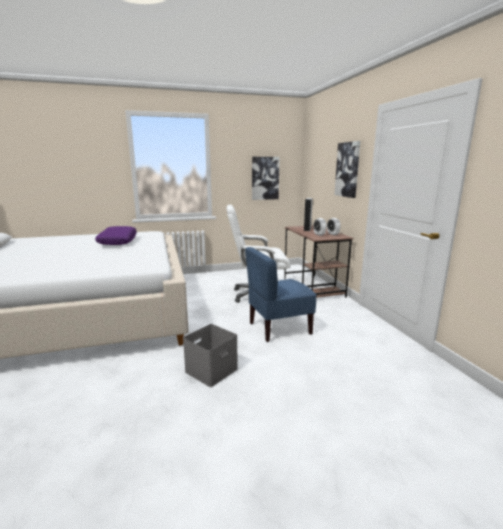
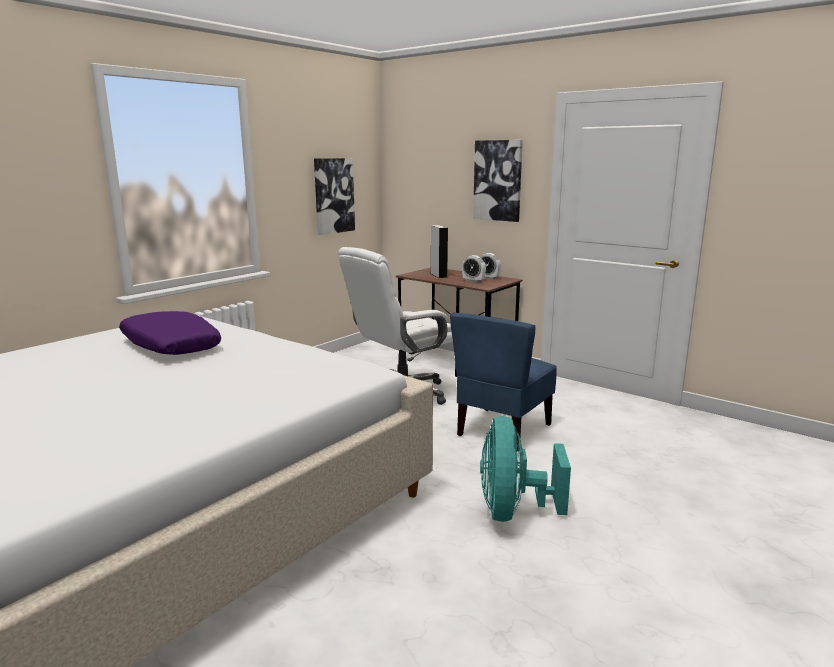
camera: 35 degrees left, 0 degrees up
(211, 371) = (513, 511): grey storage box -> turquoise fan

